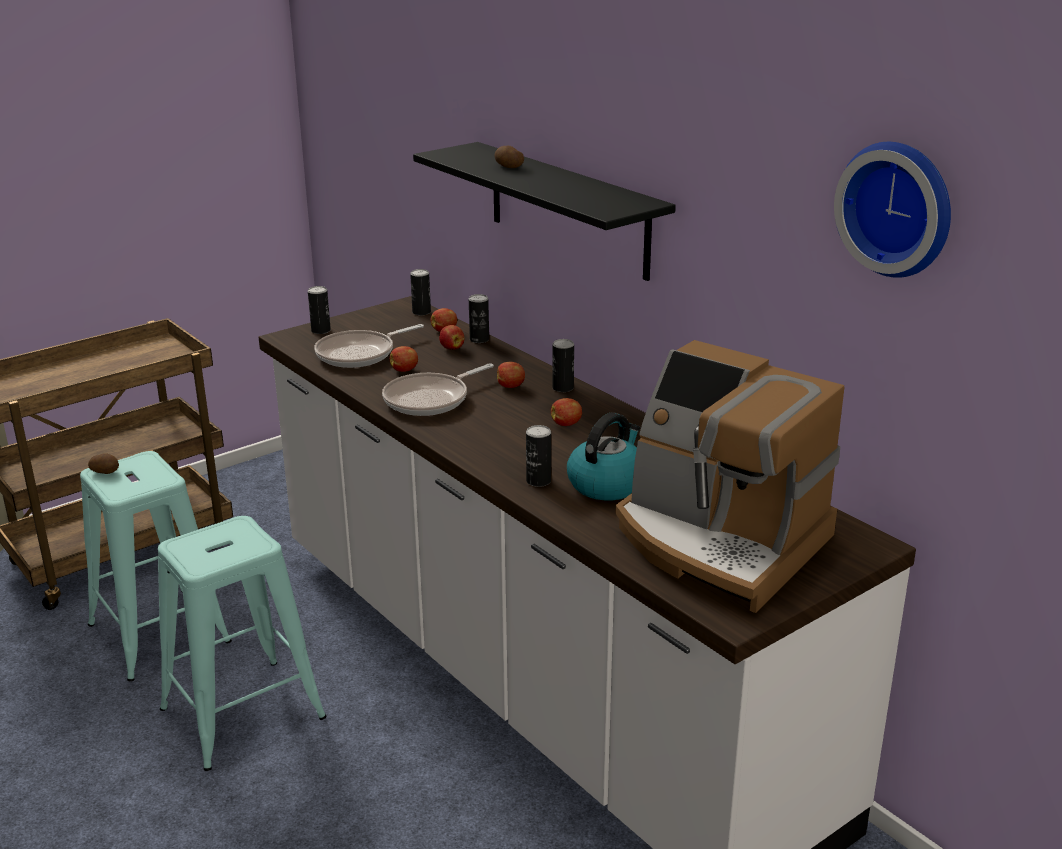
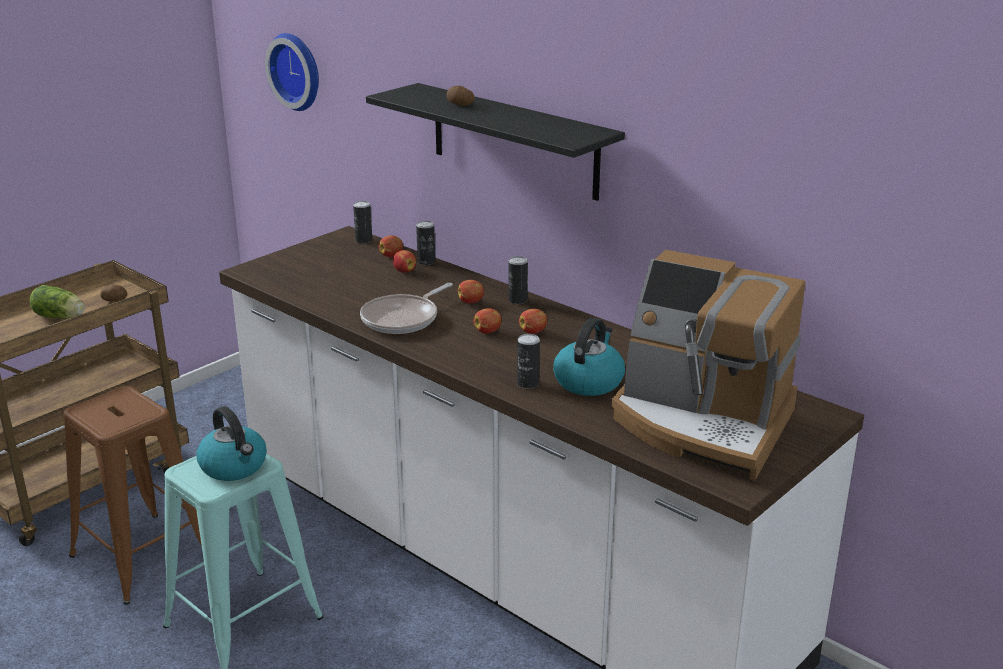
camera: 10 degrees left, 0 degrees up
(100, 374) = (61, 317): none -> lettuce
(105, 471) = (88, 408): potato -> potato (115, 300)
(159, 633) = (141, 557): turquoise stool -> brown stool
(230, 545) = (234, 467): none -> kettle
(321, 330) = (276, 262): can -> none
(360, 354) = (322, 282): frying pan -> none
(404, 370) = (369, 294): apple -> apple (488, 331)
(899, 208) = (843, 127): wall clock -> wall clock (298, 71)

